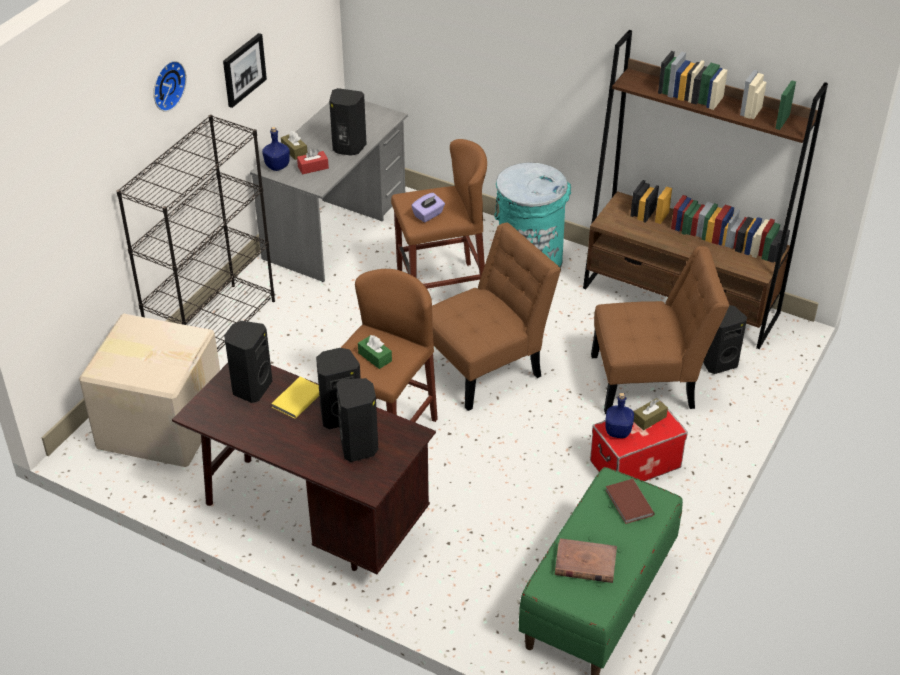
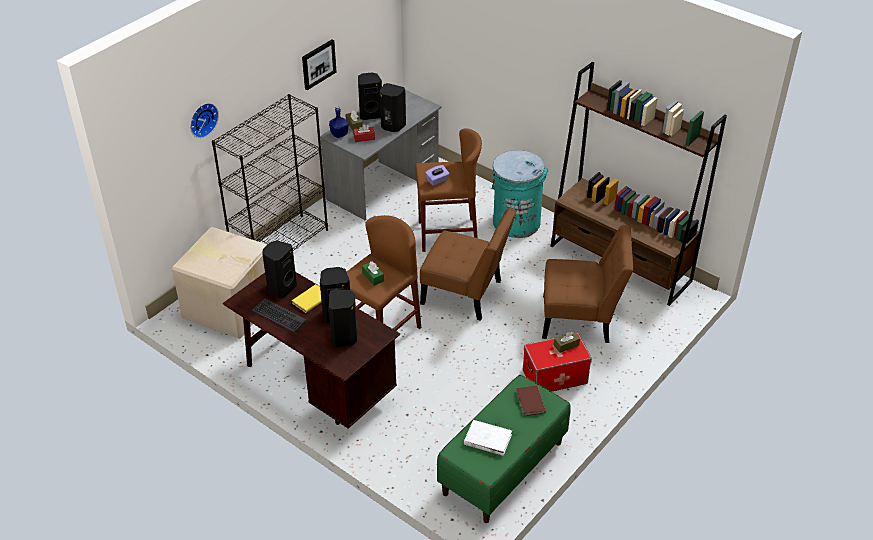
camera: 10 degrees right, 0 degrees up
(166, 85) = (255, 70): wall clock -> wall clock (202, 119)
(258, 428) = (279, 316): none -> keyboard
(487, 366) = (466, 294): brown chair -> brown chair turned 45 degrees clockwise
(585, 563) = (487, 439): brown book -> white book
(618, 431) = (541, 351): blue bottle -> none
(718, 362) = (636, 312): black speaker -> black speaker (370, 114)

